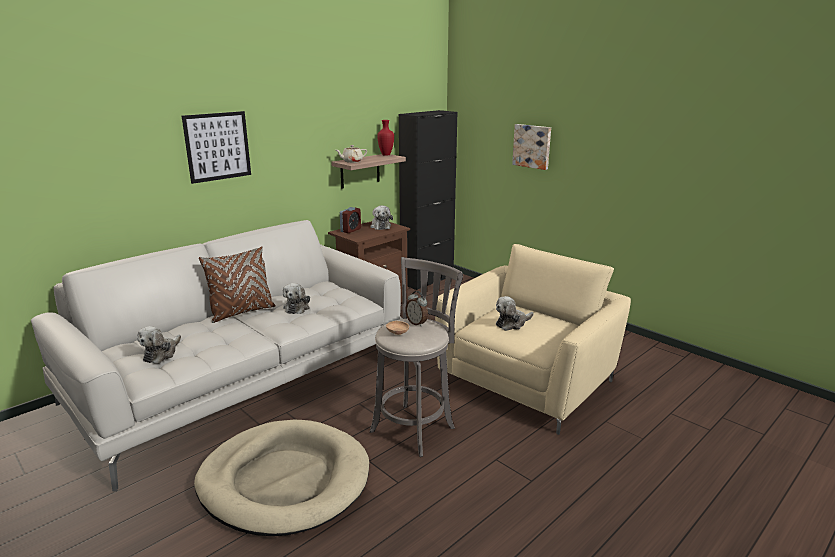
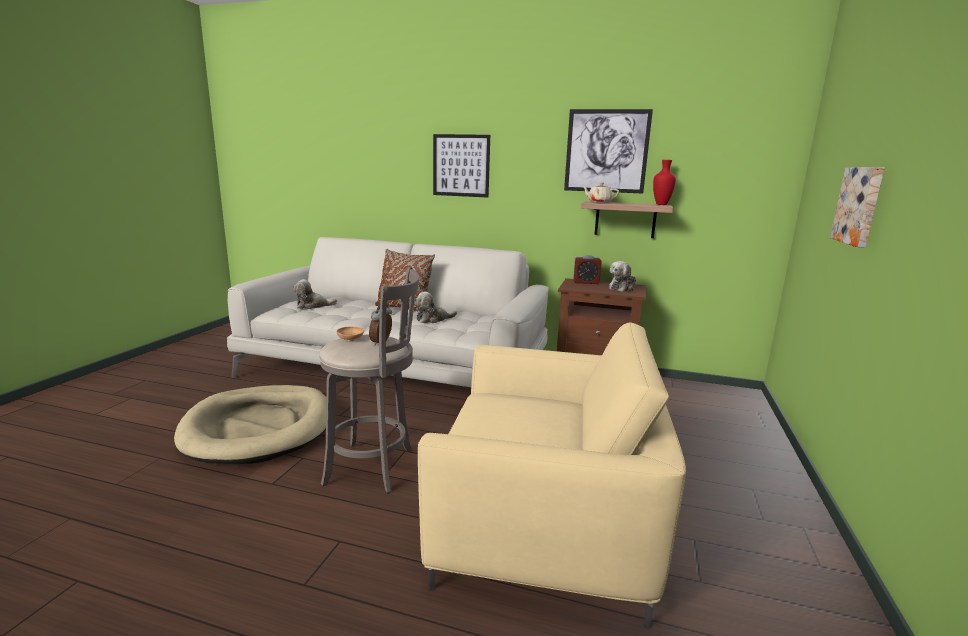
camera: 60 degrees right, 5 degrees down
(341, 117) = (606, 151): none -> picture
(427, 280) = (706, 389): black cabinet -> none
(512, 323) = (515, 414): plush toy -> none

